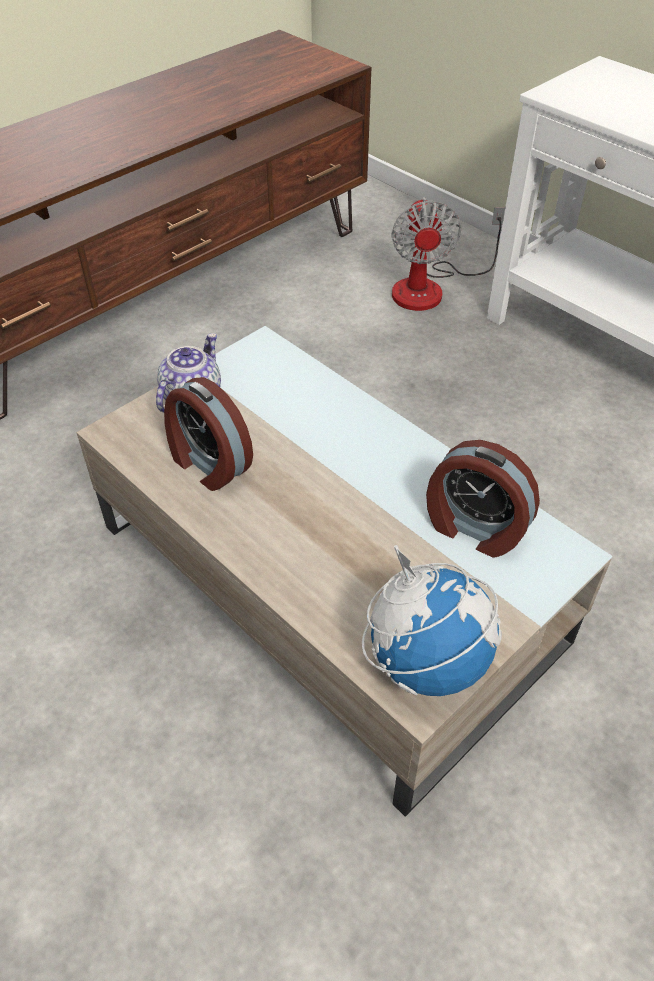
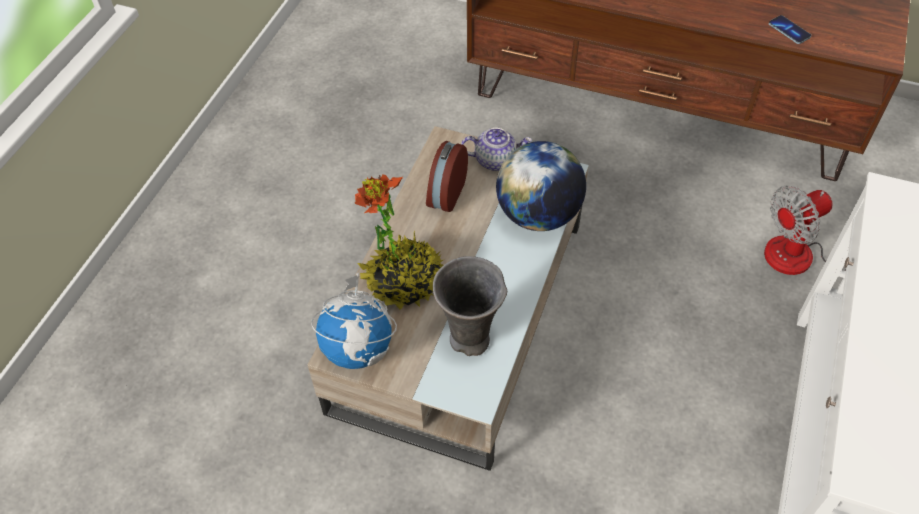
camera: 65 degrees right, 5 degrees up
(258, 92) = (789, 31): none -> phone
(310, 393) = (538, 215): none -> globe
(332, 564) = (403, 281): none -> potted plant
(474, 529) = (470, 341): alarm clock -> grey vase

